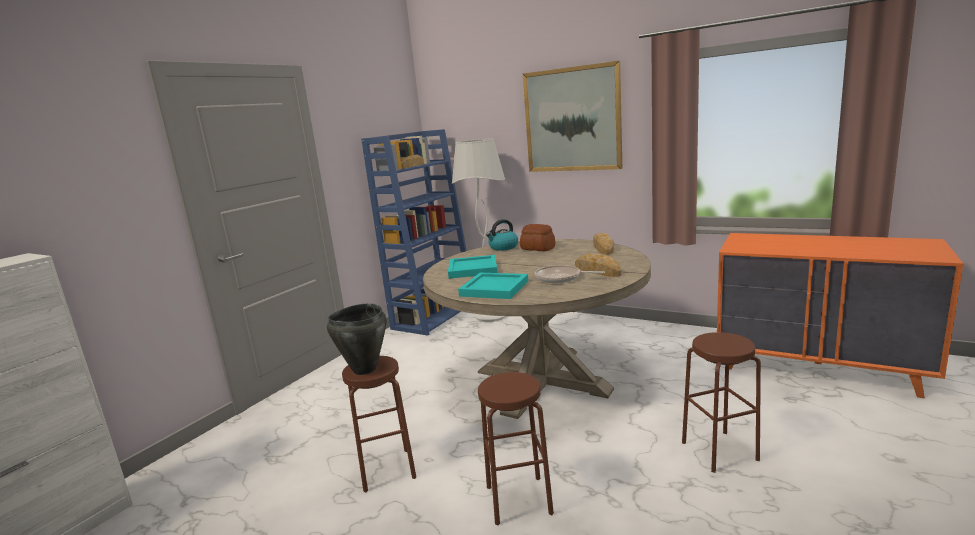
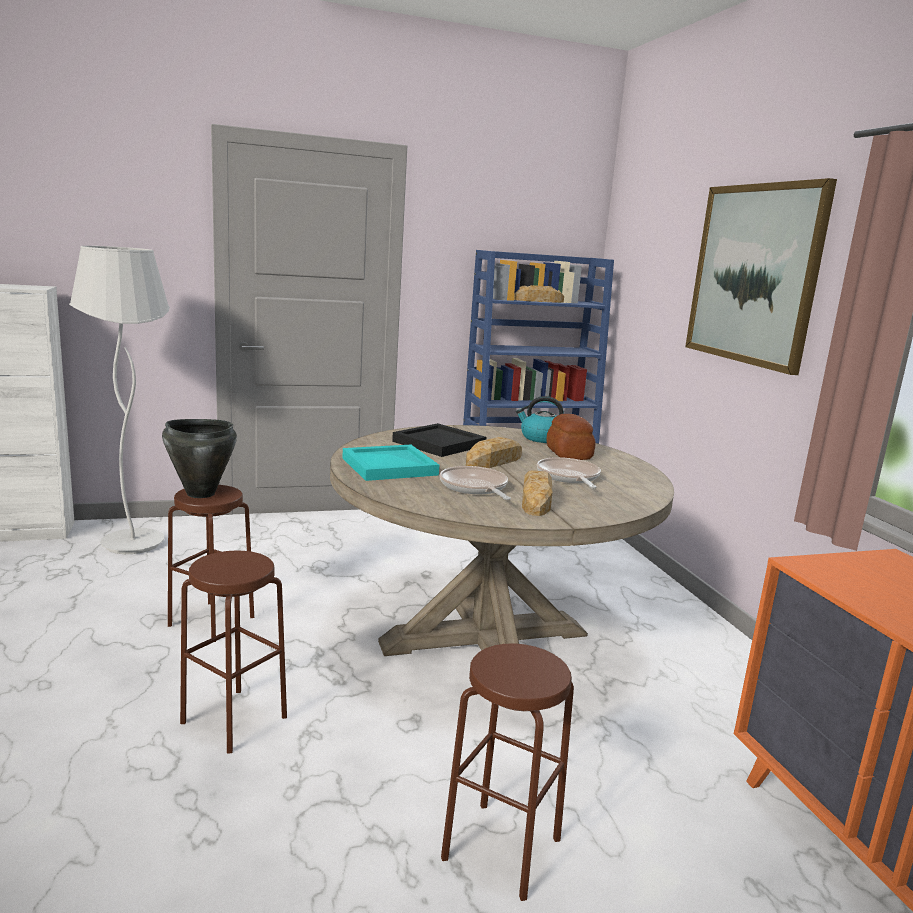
camera: 40 degrees right, 0 degrees up
(473, 269) = (439, 444): turquoise tray -> black tray
(491, 316) = (580, 546): white floor lamp -> white floor lamp (133, 544)
(574, 257) = (568, 477): none -> frying pan
(603, 248) = (637, 484): bread -> bread (494, 461)

